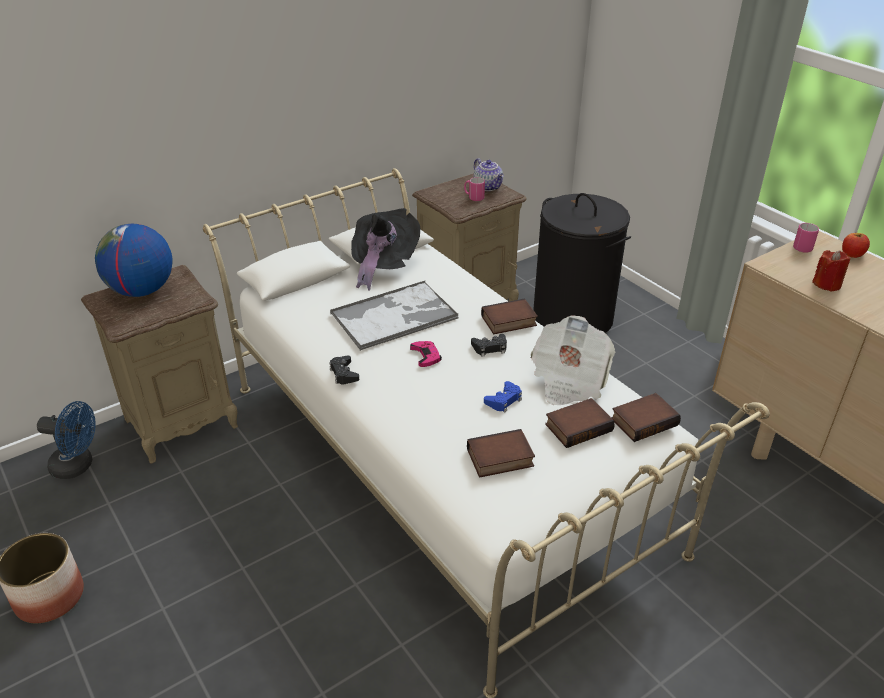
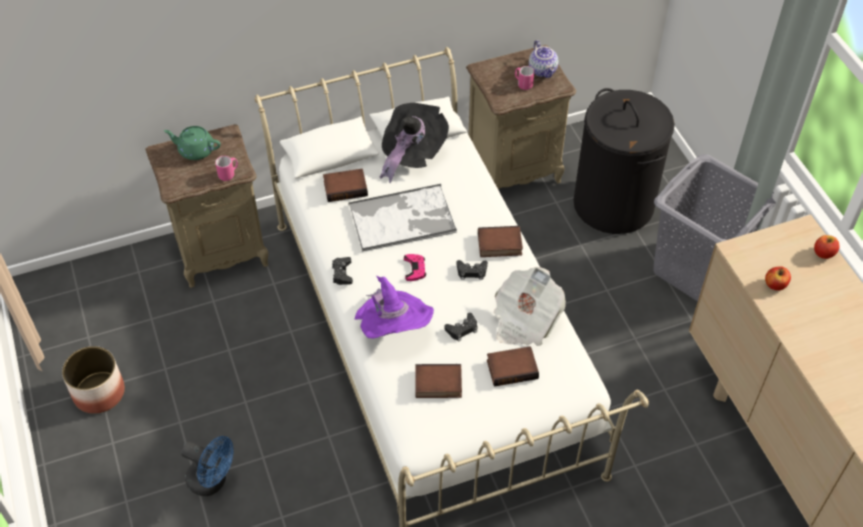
camera: 15 degrees right, 15 degrees up
(78, 466) = (132, 277): blue fan -> blue fan (212, 481)
(141, 291) = (195, 150): globe -> green teapot
(423, 414) = (392, 329): none -> purple hat
(504, 400) = (462, 329): blue game controller -> black game controller
(644, 420) = (568, 374): book -> book (346, 187)
(675, 356) = (695, 271): none -> grey laundry basket
(803, 247) = (783, 234): pink mug -> pink mug (229, 174)
(827, 284) = (775, 284): red candle -> apple

